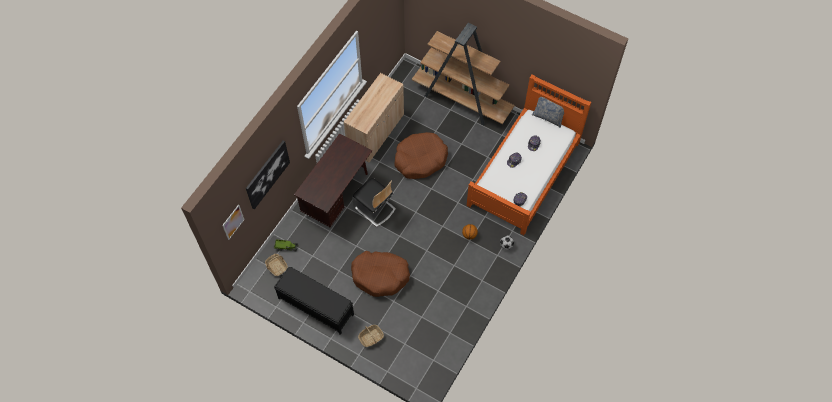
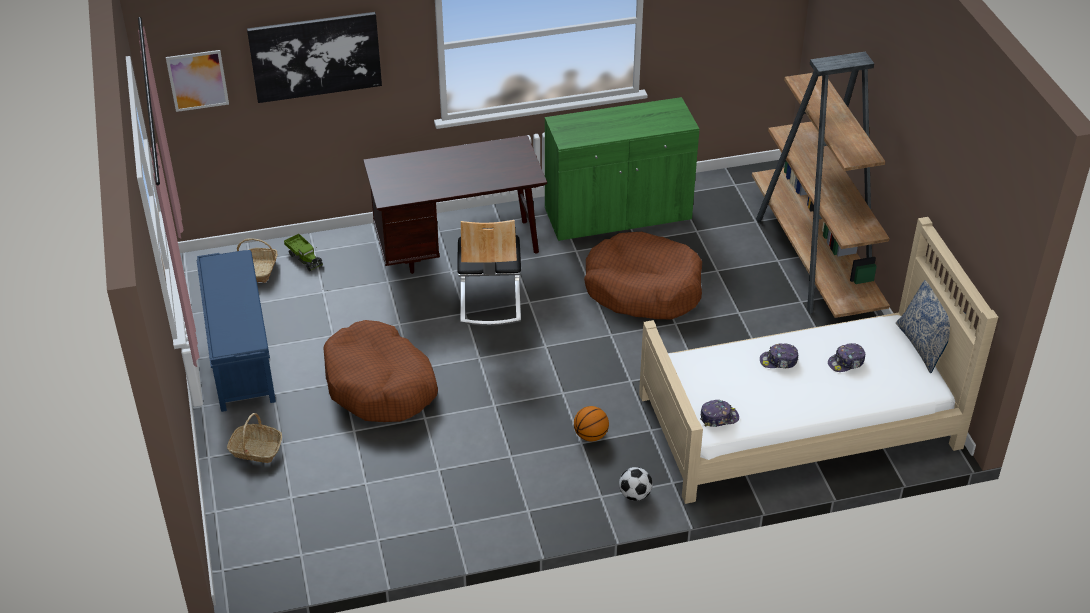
camera: 45 degrees right, 20 degrees down
(315, 306) = (240, 352): black bench -> blue bench
(376, 133) = (618, 215): beige cabinet -> green cabinet
(524, 173) = (799, 421): orange bed -> beige bed

